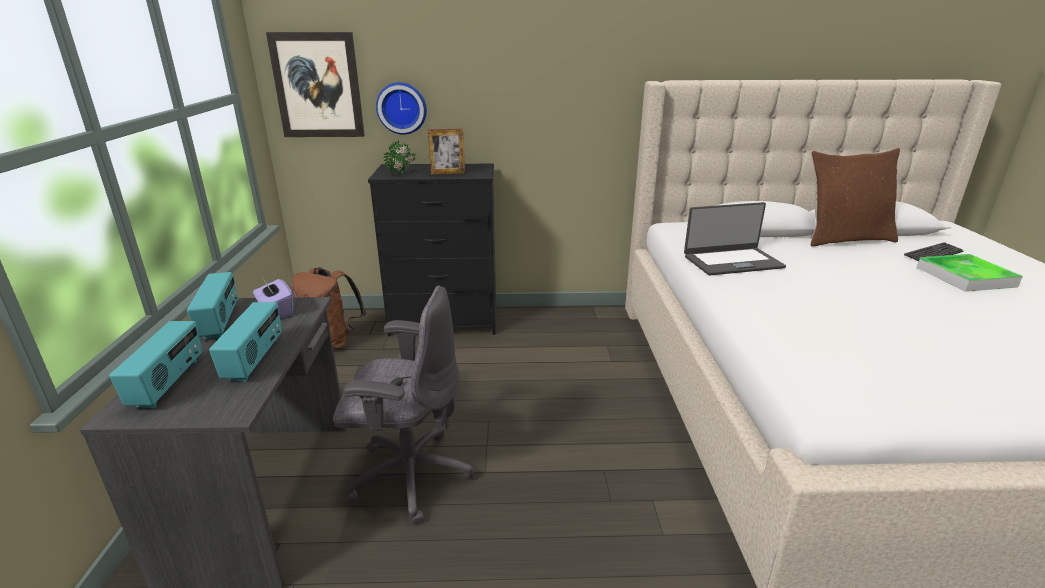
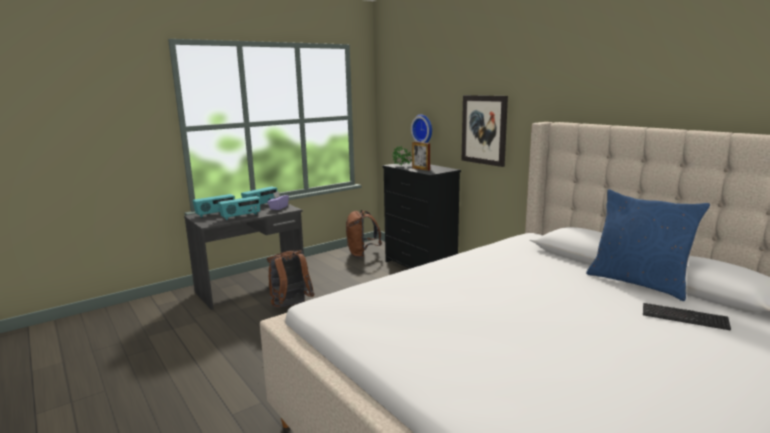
camera: 55 degrees right, 10 degrees down
(318, 86) = (393, 114): picture -> picture (484, 130)
(409, 475) = (290, 306): grey office chair -> brown backpack
(732, 261) = (494, 258): laptop -> none
(844, 239) = (638, 282): brown pillow -> blue pillow
(965, 277) = (642, 333): tray -> none

